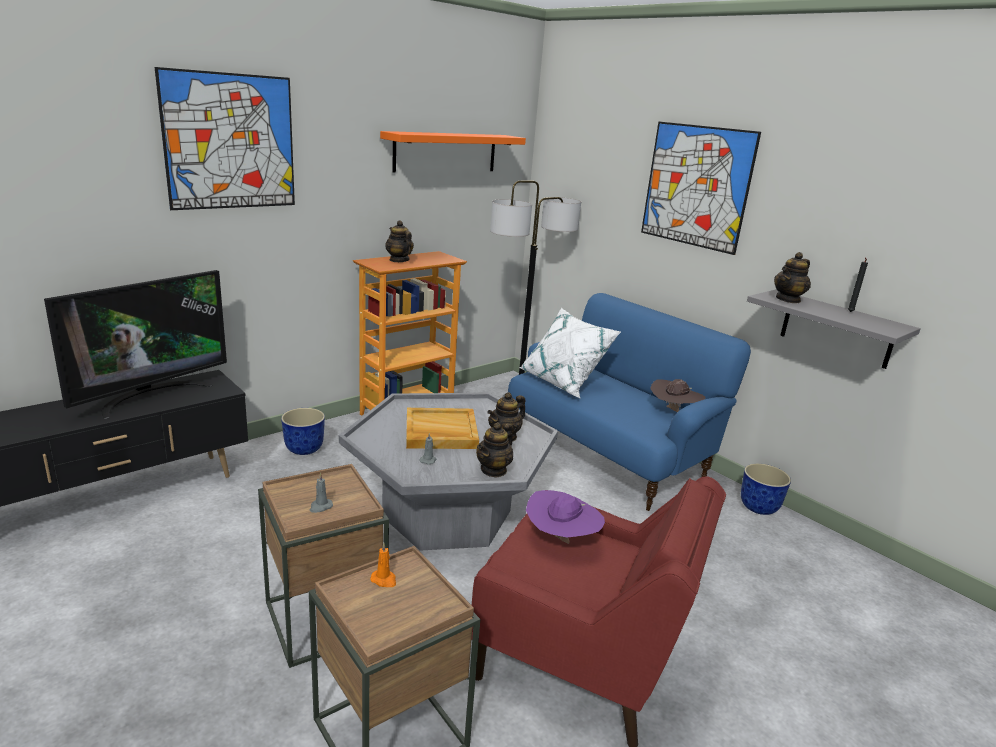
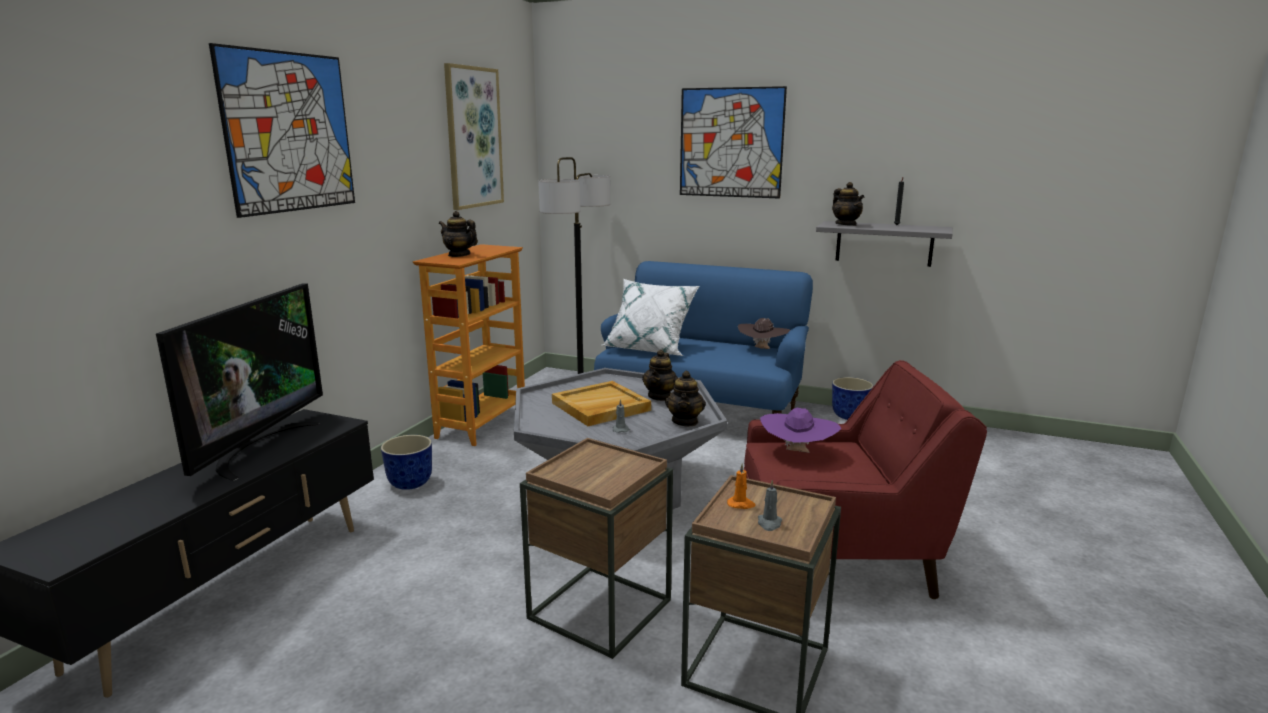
camera: 25 degrees left, 5 degrees down
(320, 507) = (607, 475): grey candle -> grey candle (769, 523)
(446, 152) = (473, 138): orange shelf -> picture
(788, 299) = (846, 224): teapot -> teapot turned 45 degrees counterclockwise

